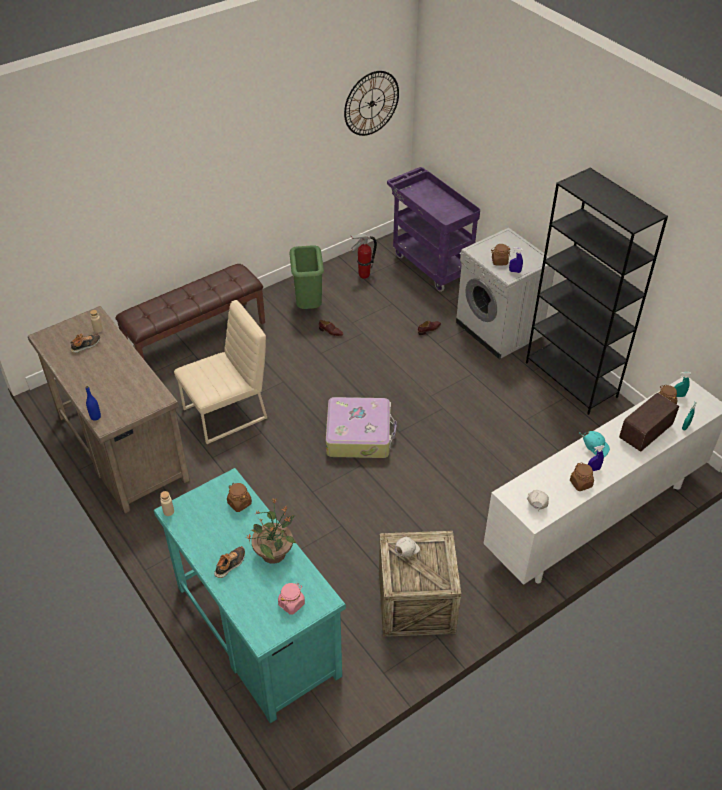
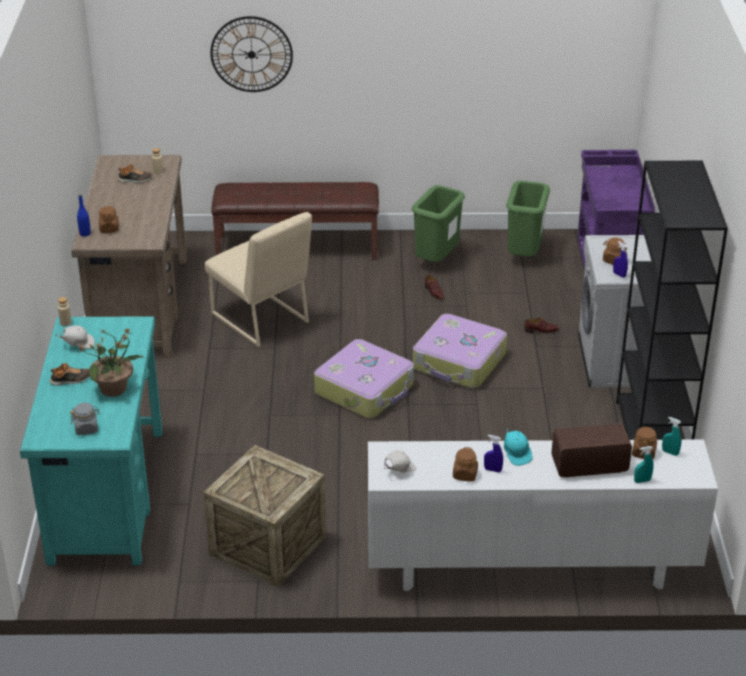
camera: 35 degrees right, 10 degrees down
(227, 412) = (261, 319): beige chair -> beige chair turned 45 degrees clockwise
(239, 503) = (127, 342): brown jar -> brown jar (109, 228)
(291, 604) = (86, 428): pink jar -> grey jar
(363, 275) = (524, 256): fire extinguisher -> green trash can
(371, 103) = (582, 51): wall clock -> wall clock (251, 54)
(401, 380) = (459, 362): none -> suitcase
(406, 551) = (261, 469): white cap -> white cap (78, 344)

